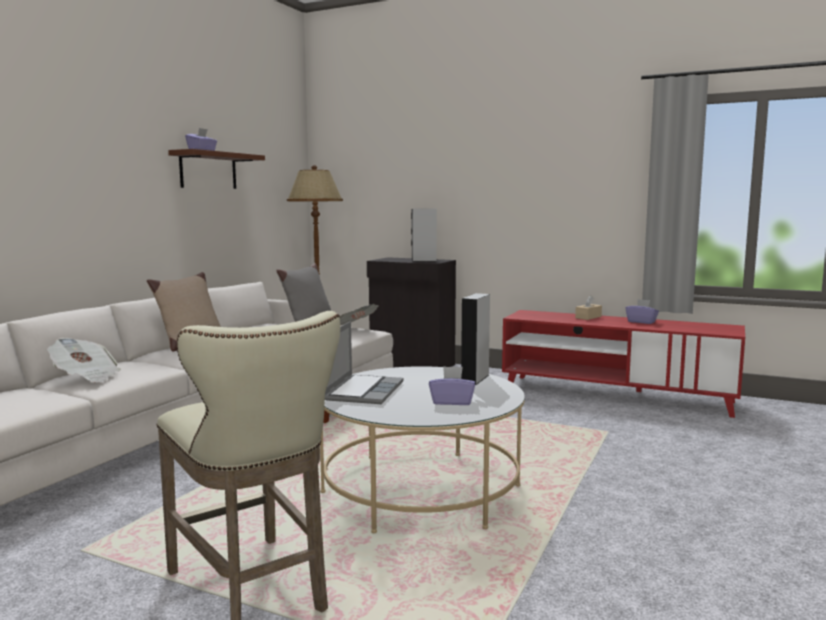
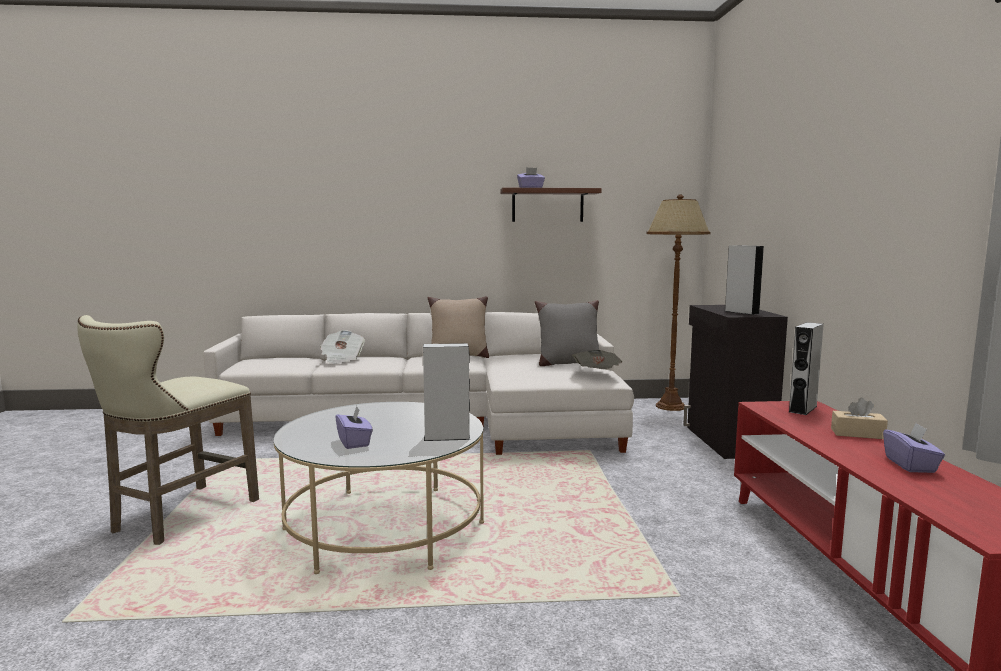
camera: 60 degrees right, 0 degrees up
(363, 391) = (363, 414): laptop -> none
(534, 314) = (802, 409): none -> grey speaker

